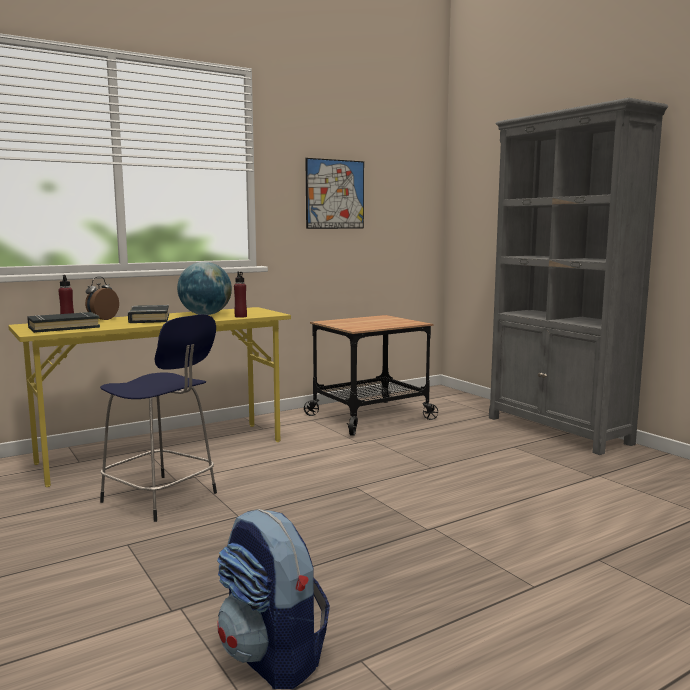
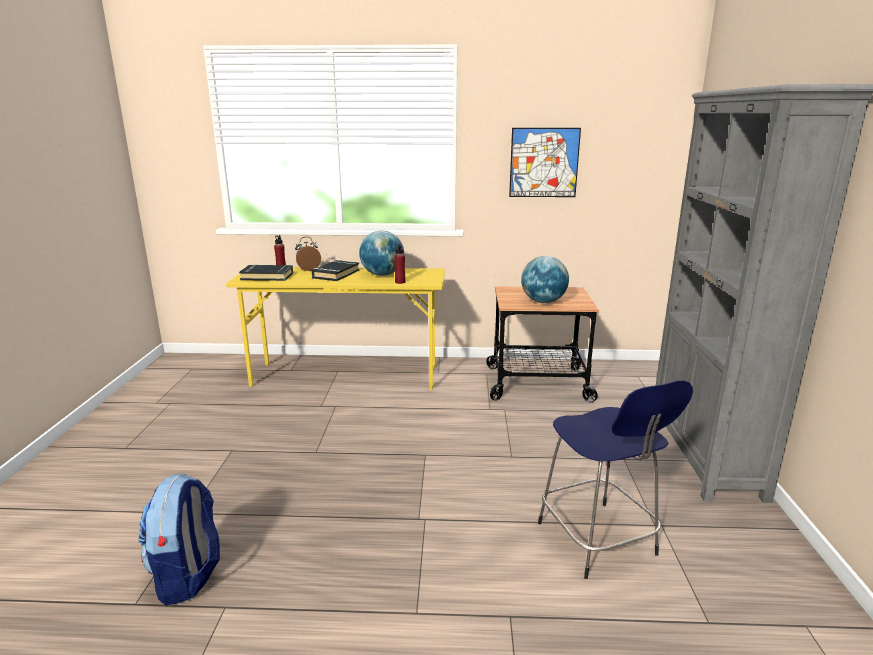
camera: 35 degrees right, 10 degrees up
(162, 498) = (294, 419): blue stool -> blue stool (598, 541)
(378, 324) = (543, 302): none -> globe

